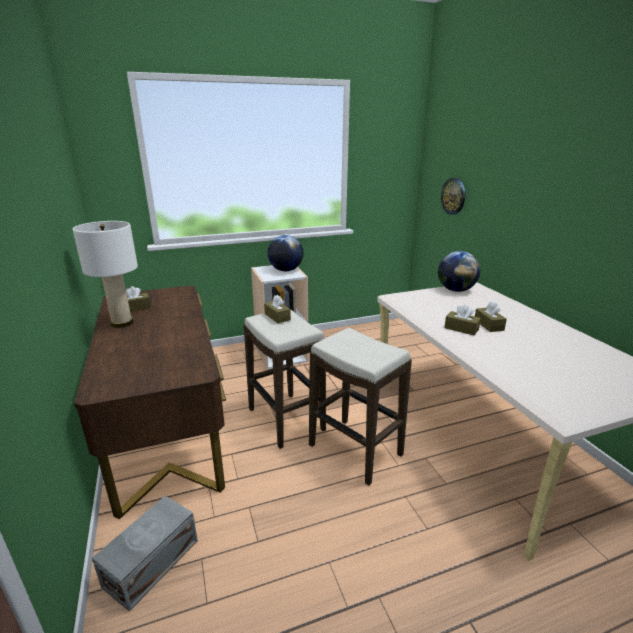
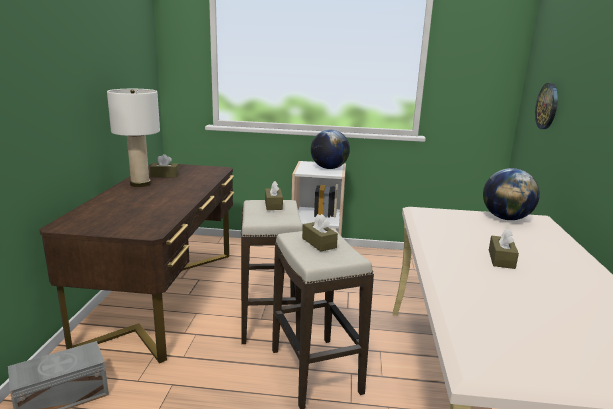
camera: 25 degrees right, 5 degrees down
(461, 329) = (459, 255): brown tissue box -> brown tissue box (319, 243)

